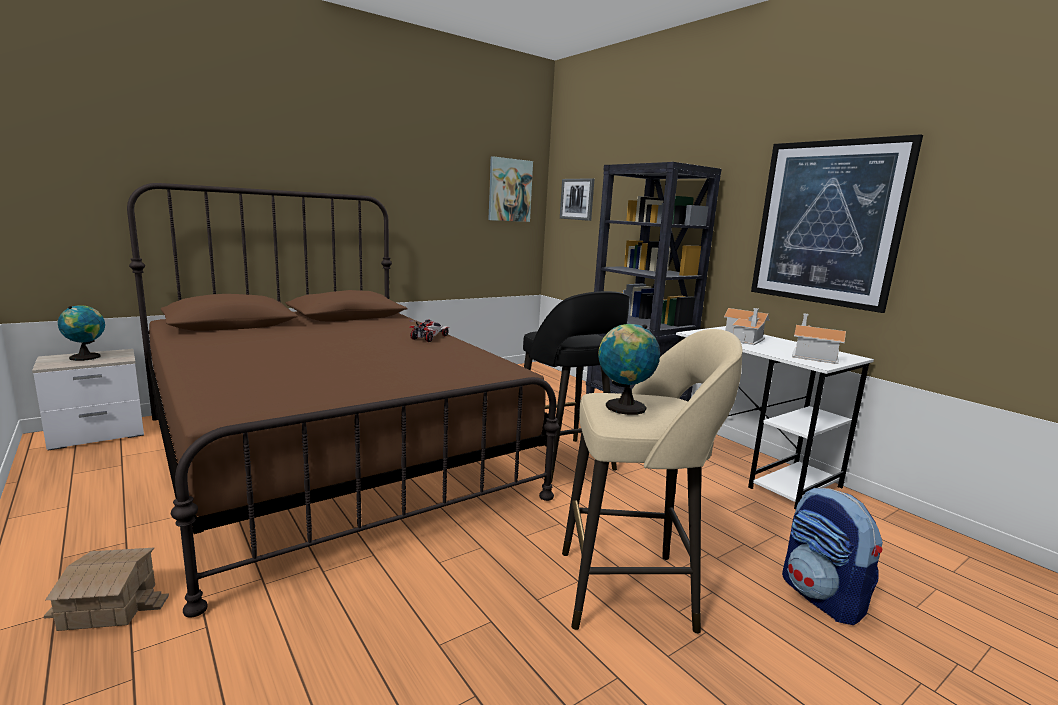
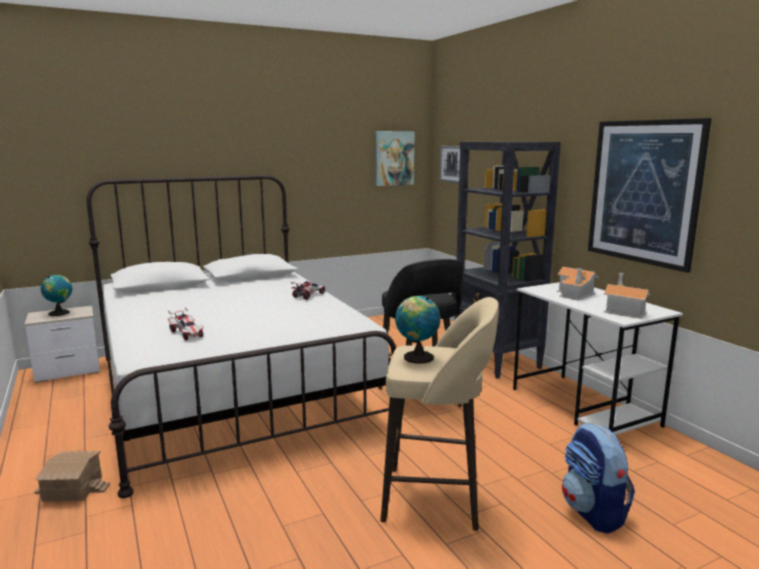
camera: 10 degrees right, 0 degrees up
(283, 380) = (187, 334): none -> toy car
(329, 454) = (232, 389): brown bed -> white bed

